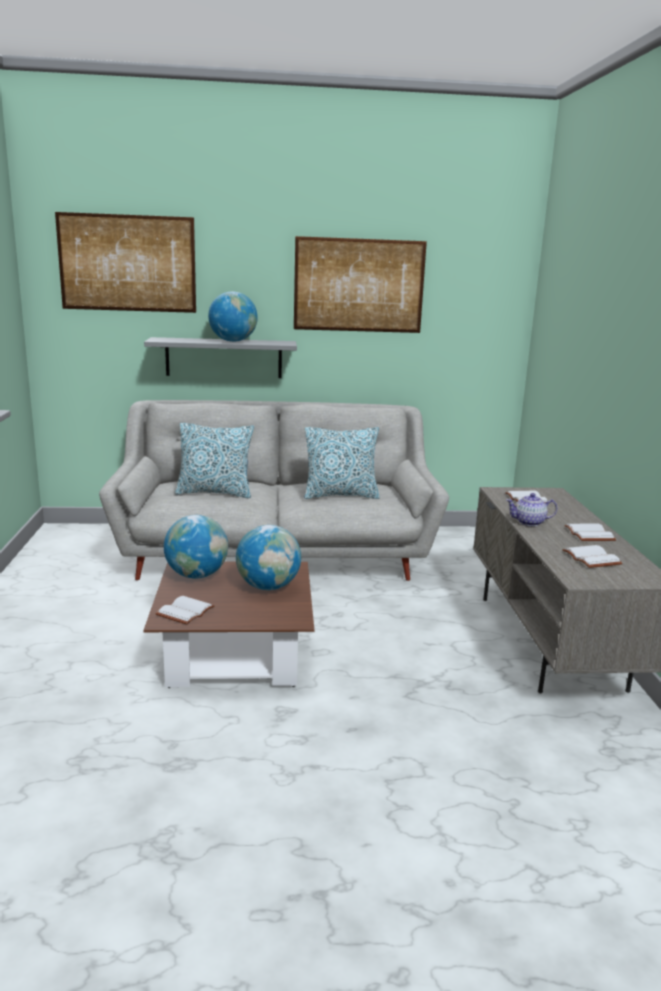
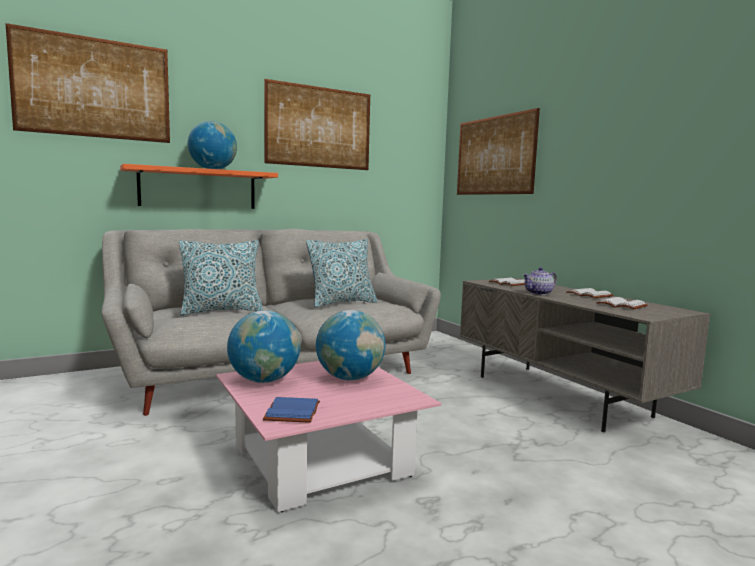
camera: 25 degrees left, 10 degrees down
(184, 611) = (291, 411): white book -> blue book
(224, 358) = (198, 189): grey shelf -> orange shelf
(234, 653) = (320, 460): brown coffee table -> pink coffee table
(567, 326) = (494, 155): none -> picture

